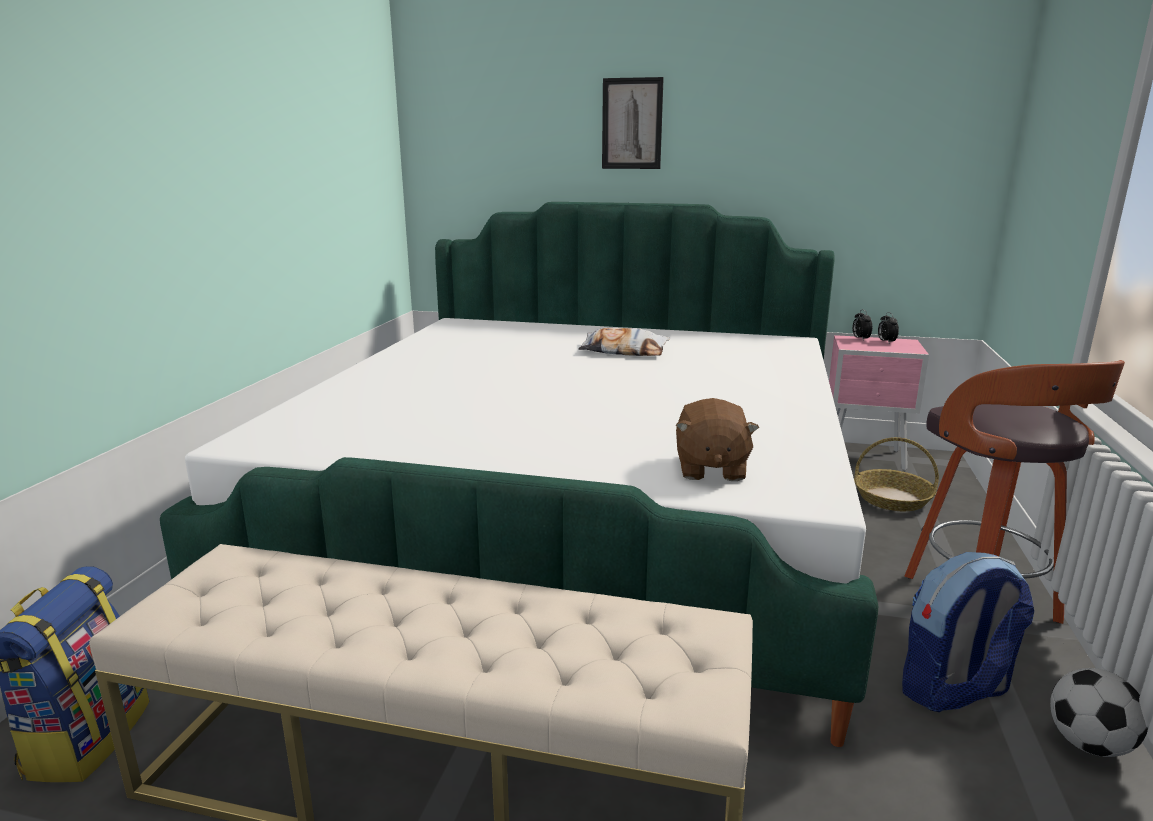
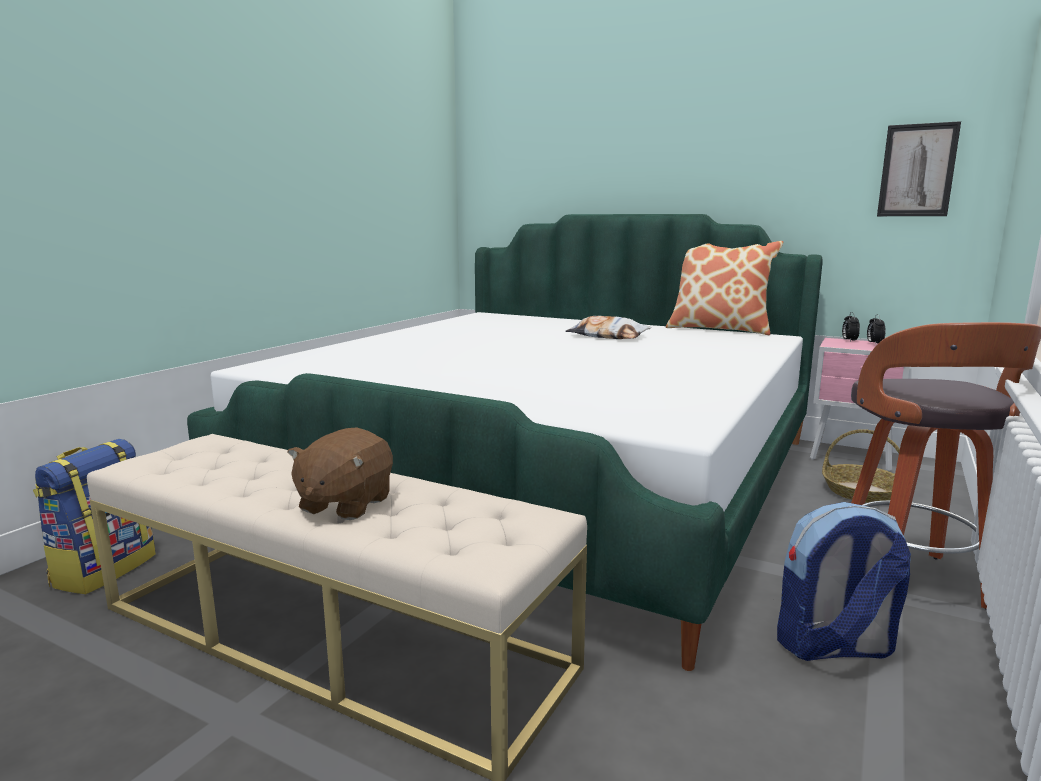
camera: 15 degrees right, 5 degrees down
(632, 124) = (641, 146): picture -> picture (917, 170)
(710, 469) = (603, 406): brown plush toy -> brown plush toy (344, 504)
(730, 332) = (719, 329): none -> pillow
(1089, 745) = (961, 714): football -> none

